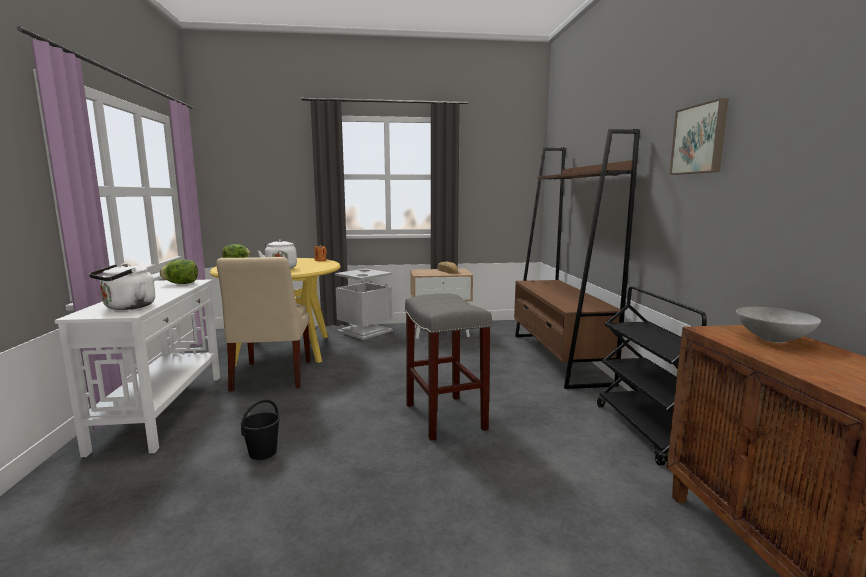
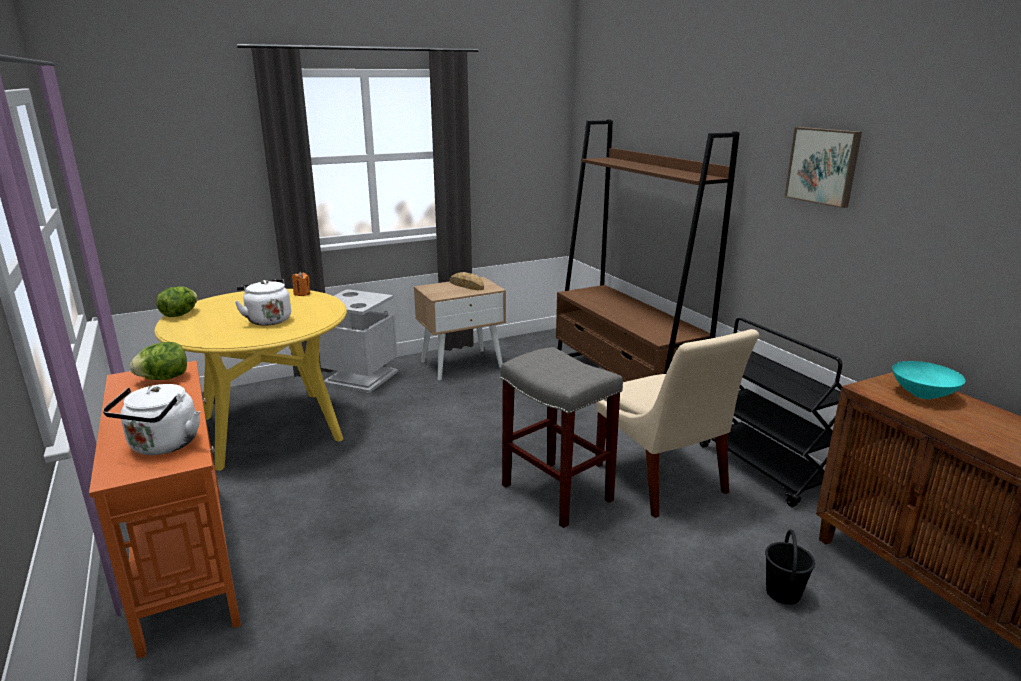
camera: 20 degrees left, 10 degrees up
(163, 410) = (186, 559): white console table -> orange console table
(262, 453) = (384, 590): black bucket -> black bucket (783, 593)
(271, 376) = (293, 476): beige chair -> beige chair (662, 482)
(772, 339) = (922, 394): grey bowl -> turquoise bowl

